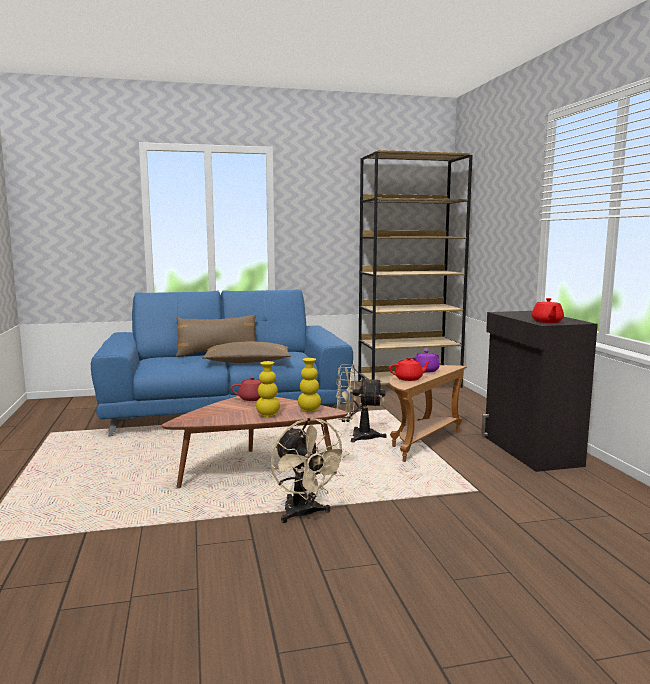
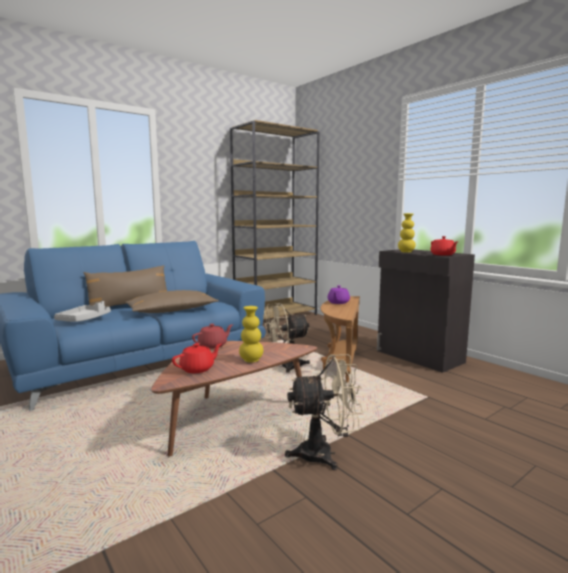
camera: 25 degrees left, 0 degrees up
(165, 362) = (84, 319): none -> grey tray
(304, 514) = (324, 454): beige fan -> beige fan turned 45 degrees counterclockwise
(309, 410) = (282, 350): yellow vase -> yellow vase (406, 252)
(409, 379) = (338, 310): red teapot -> red teapot (198, 369)

